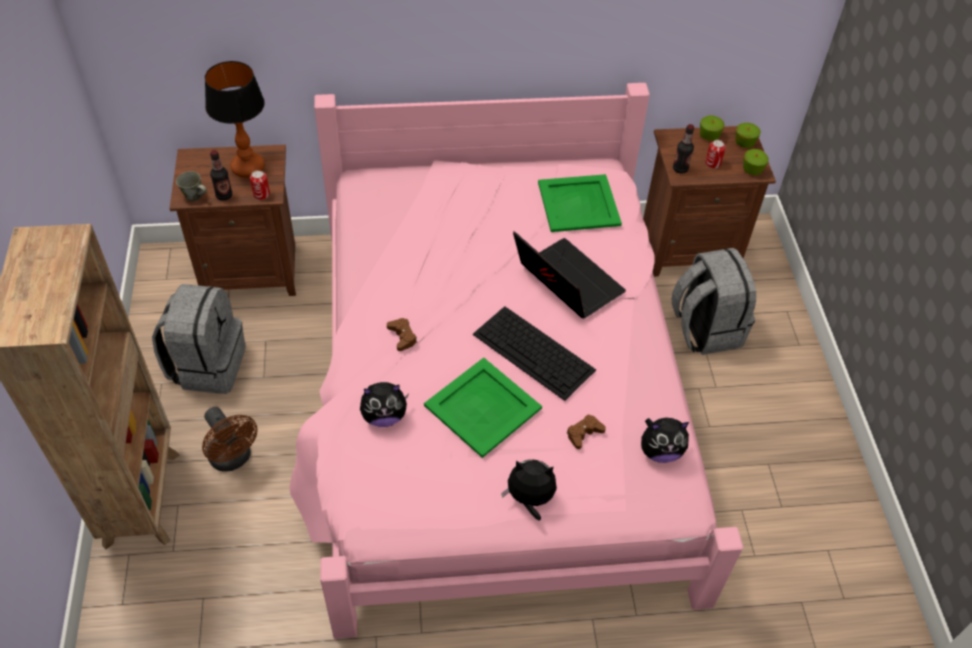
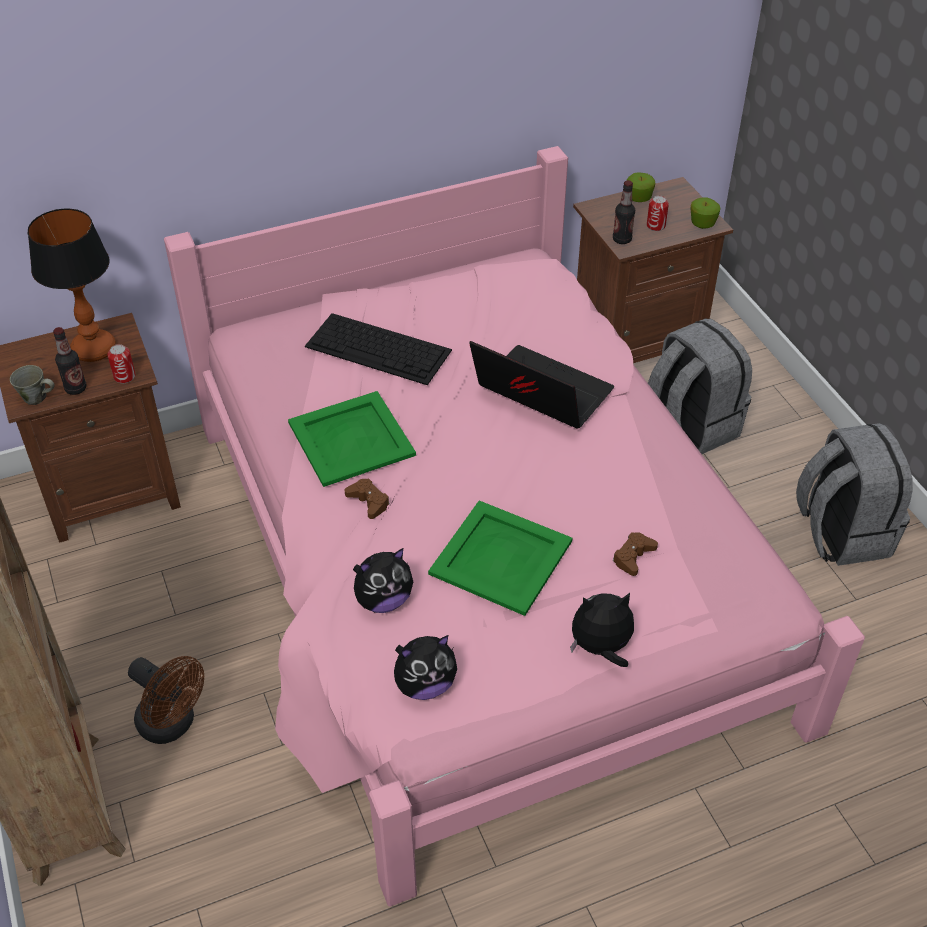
camera: 15 degrees left, 5 degrees down
(207, 365) = (95, 619): grey backpack -> grey backpack (840, 532)
(535, 352) = (537, 480): keyboard -> keyboard (379, 348)
(579, 203) = (518, 303): green tray -> green tray (352, 438)
(660, 451) = (728, 554): plush toy -> plush toy (424, 685)
(744, 143) = (681, 197): apple -> none

